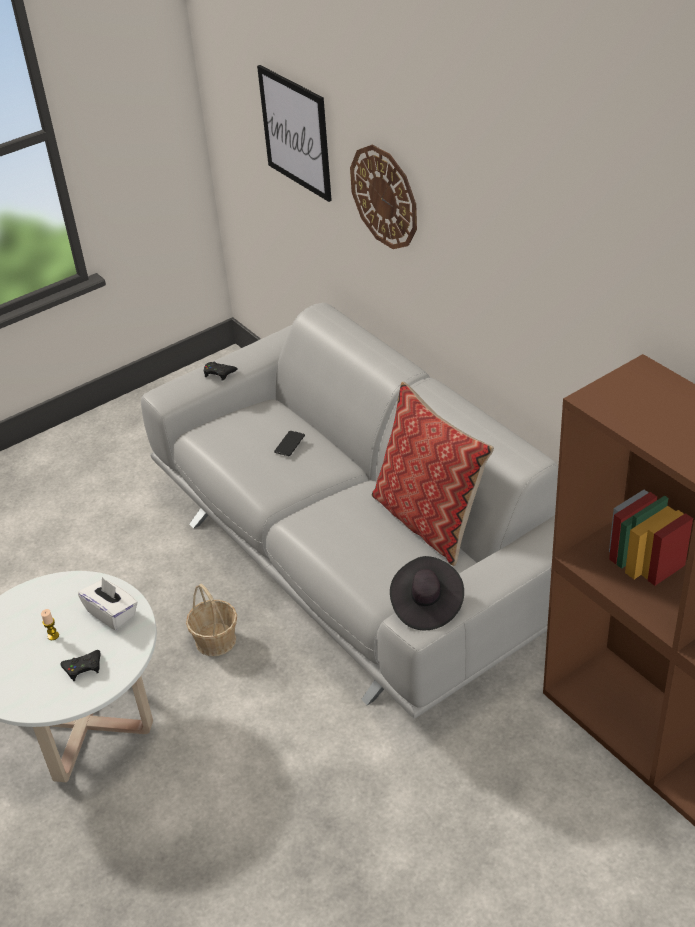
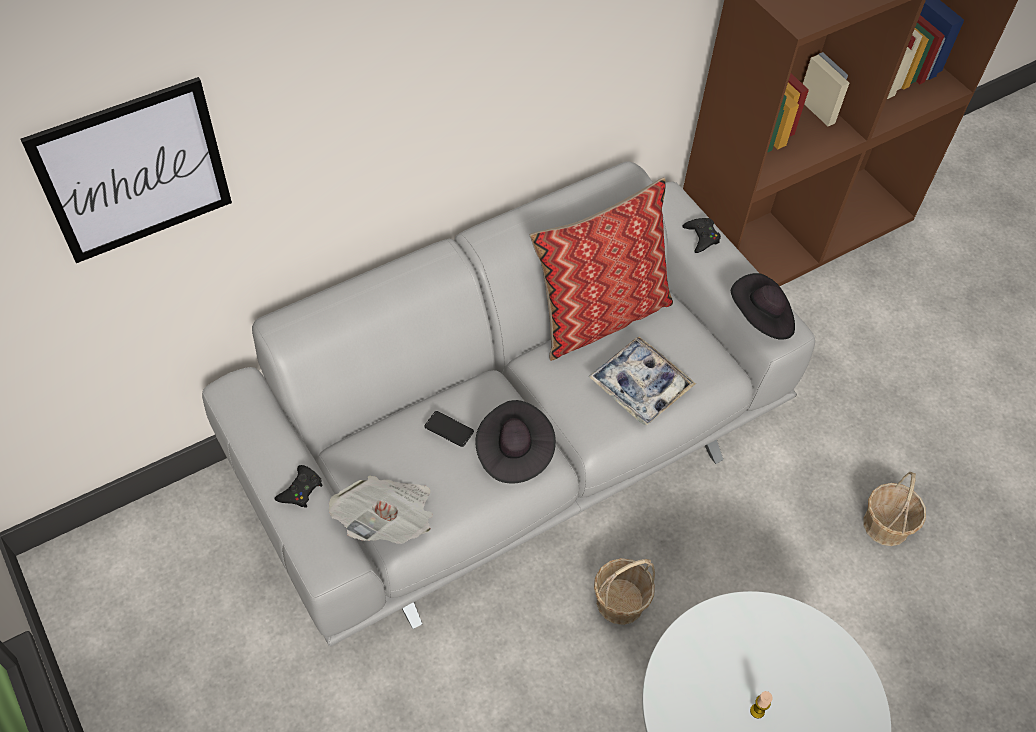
camera: 90 degrees left, 15 degrees up
(83, 667) = (808, 671): black game controller -> black game controller (701, 237)
(112, 614) = (724, 640): white tissue box -> none
(208, 426) = (388, 520): none -> newspaper
(271, 478) = (513, 452): none -> black hat
(309, 845) = (885, 525): none -> basket
(347, 544) = (640, 386): none -> tray
(384, 197) = (342, 113): wall clock -> none

